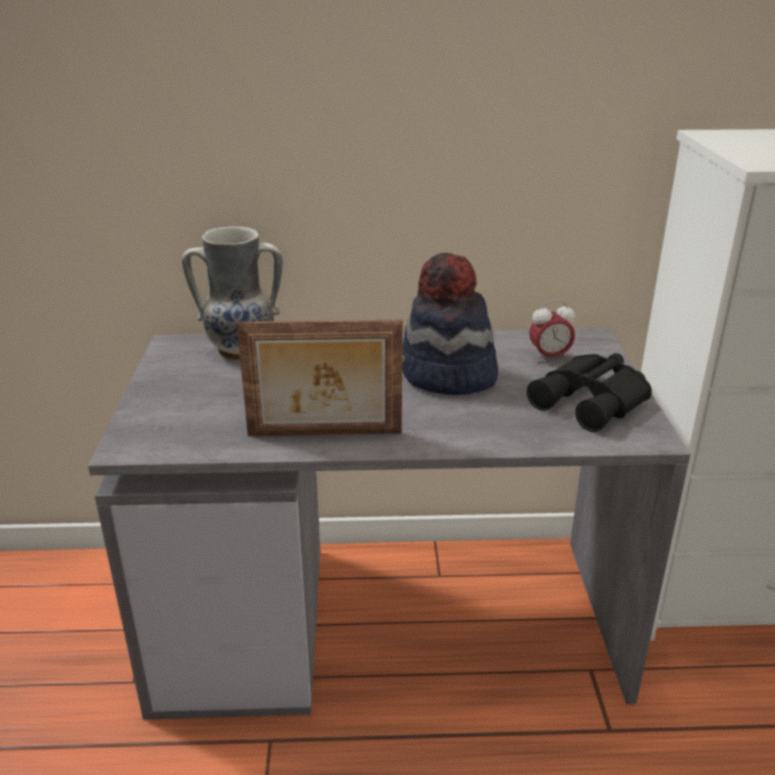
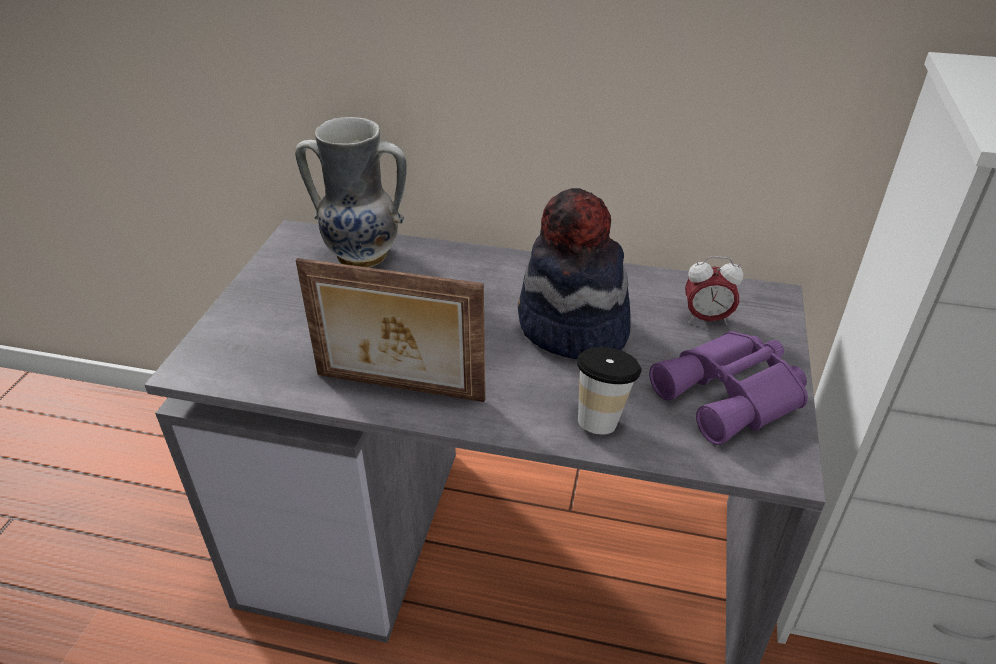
camera: 15 degrees right, 10 degrees up
(501, 429) = (602, 417): none -> cup
(593, 402) = (732, 396): black binoculars -> purple binoculars

